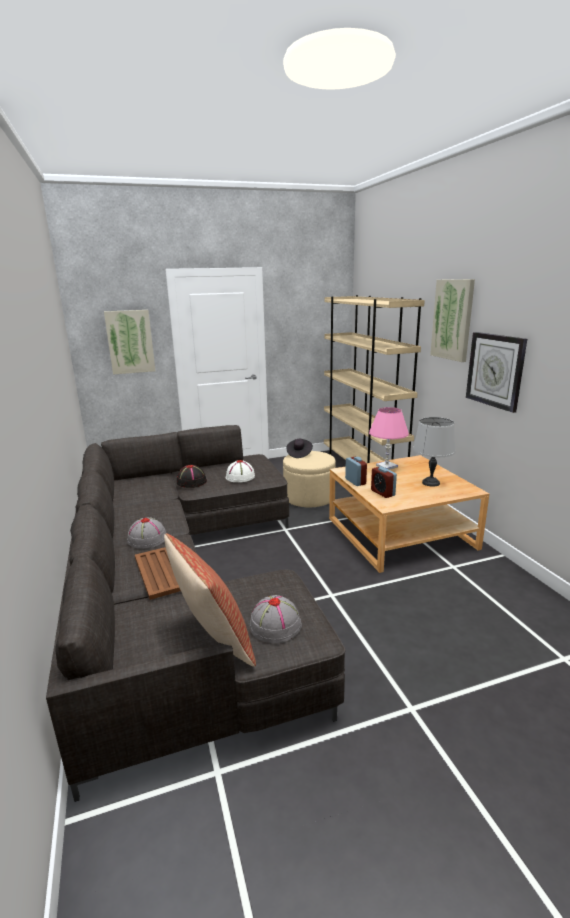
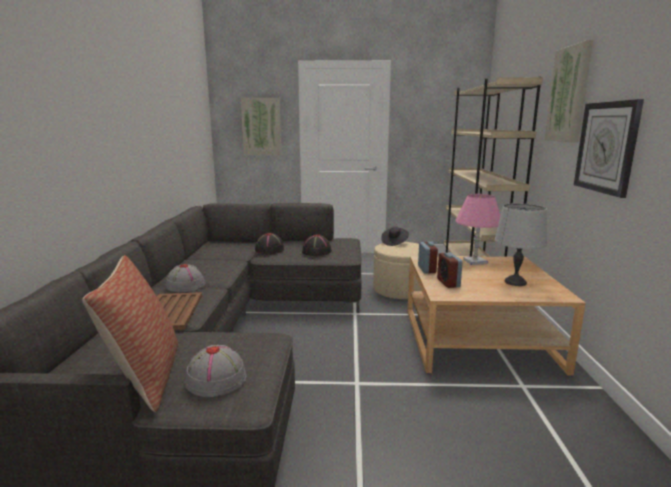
camera: 20 degrees right, 5 degrees down
(240, 477) = (316, 252): white hat -> black hat

